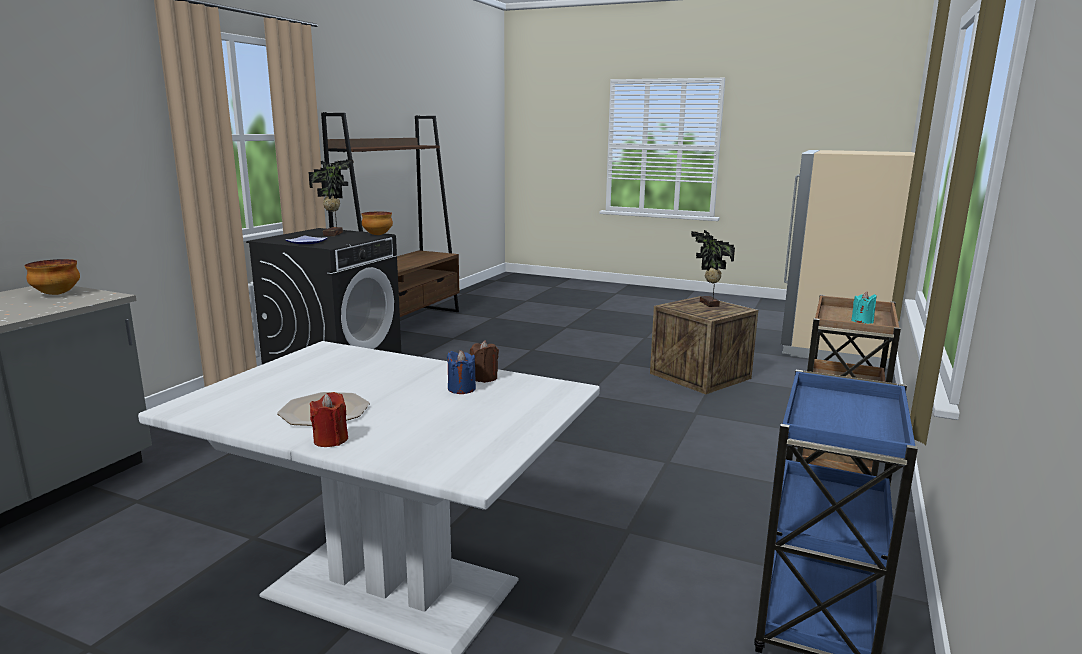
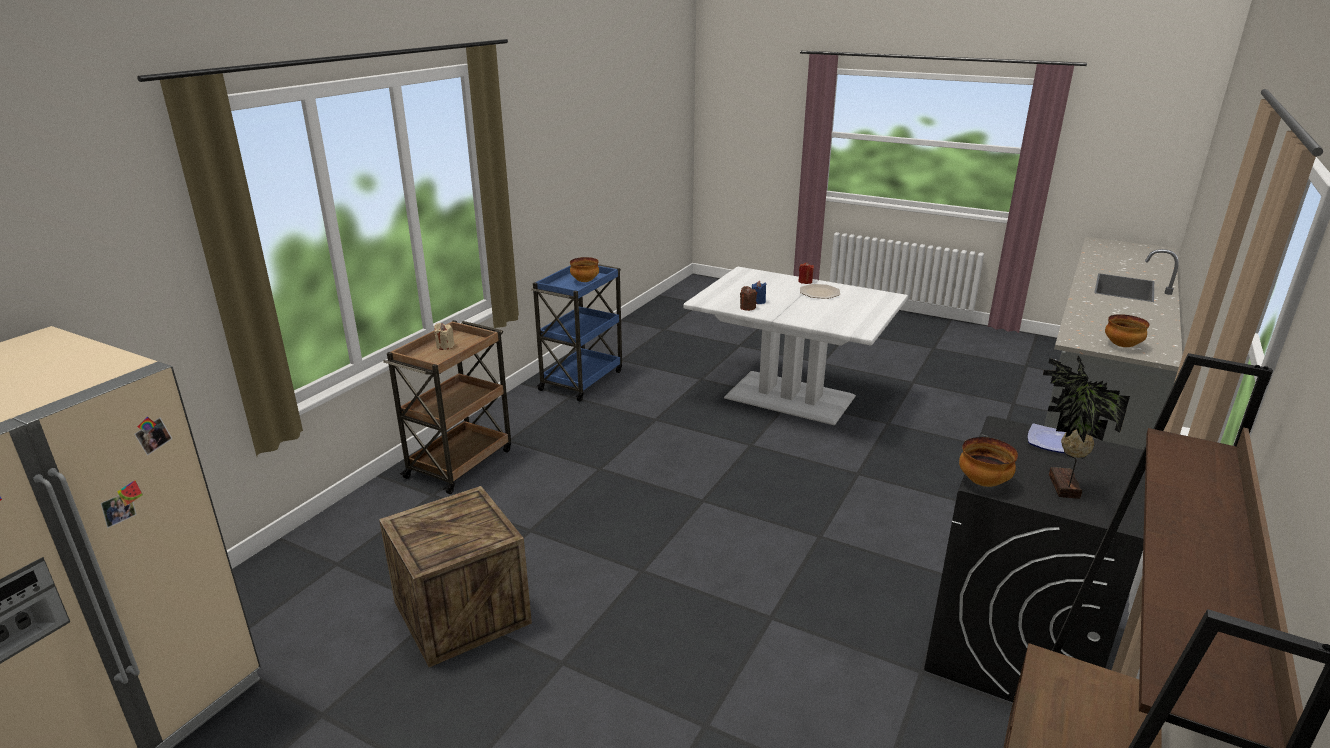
camera: 175 degrees left, 10 degrees up
(708, 304) = (435, 540): potted plant -> none
(832, 418) = (584, 281): none -> bowl
(862, 321) = (445, 346): turquoise candle -> beige candle

